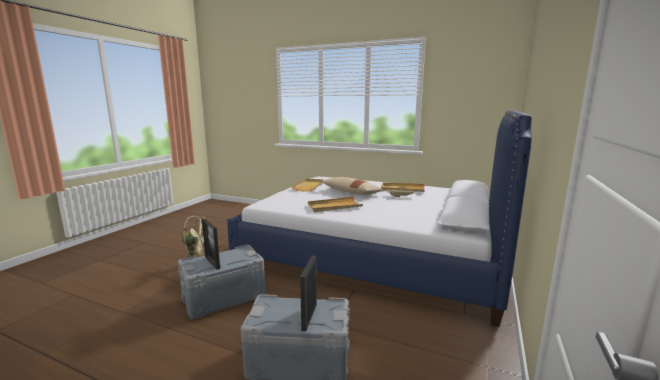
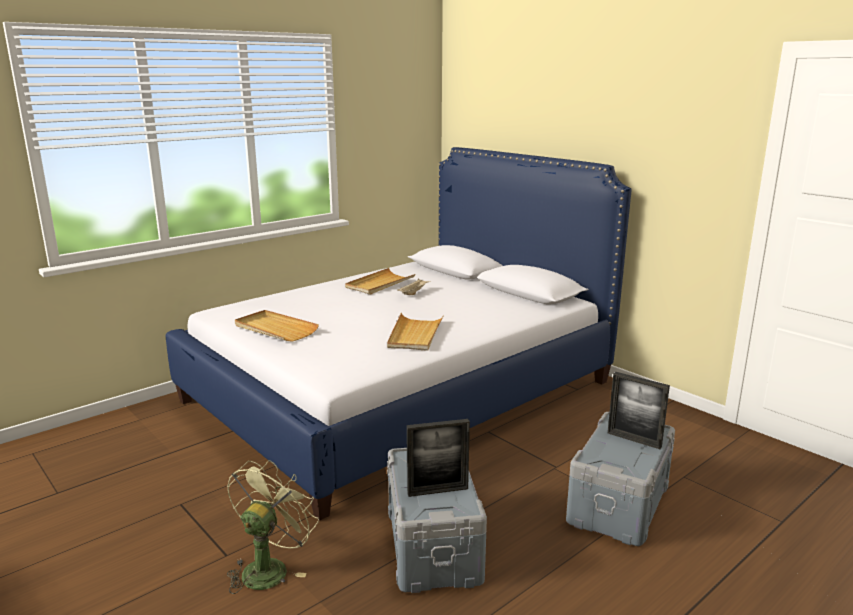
camera: 65 degrees left, 5 degrees up
(351, 192) = (355, 312): beige pillow -> none

